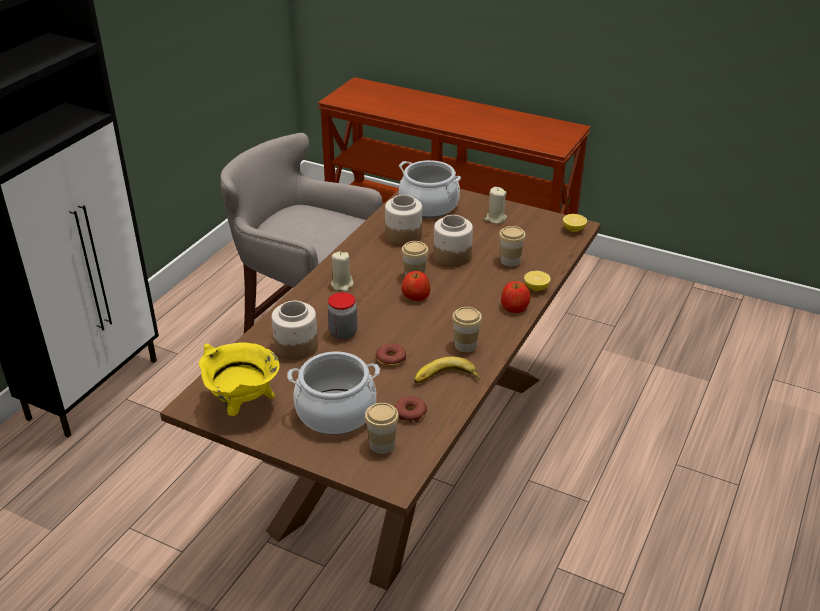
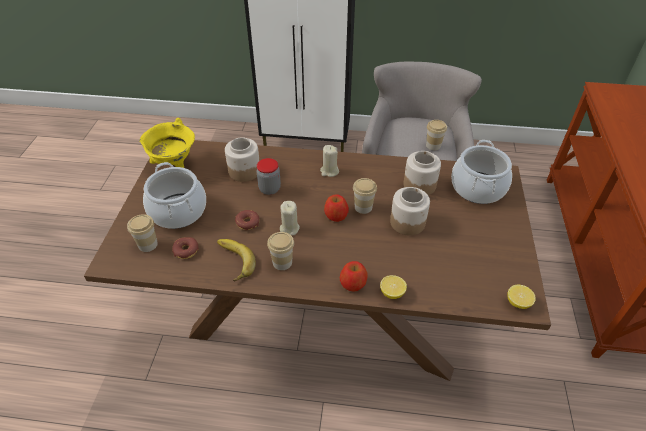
camera: 70 degrees right, 10 degrees up
(495, 218) = (491, 237): beige candle -> beige candle (289, 228)
(510, 261) = (425, 264): cup -> cup (433, 145)

